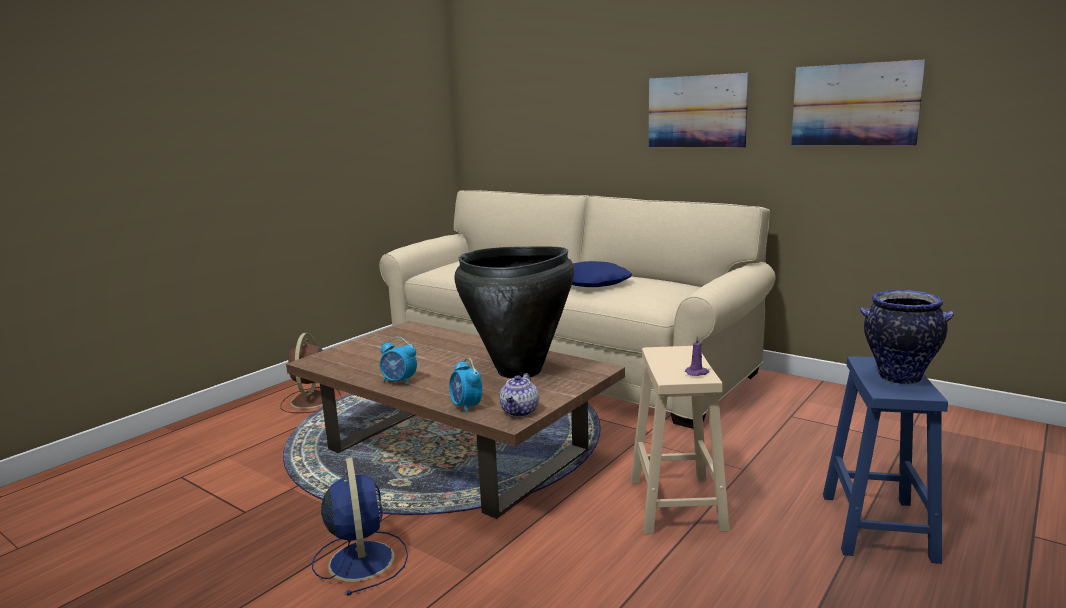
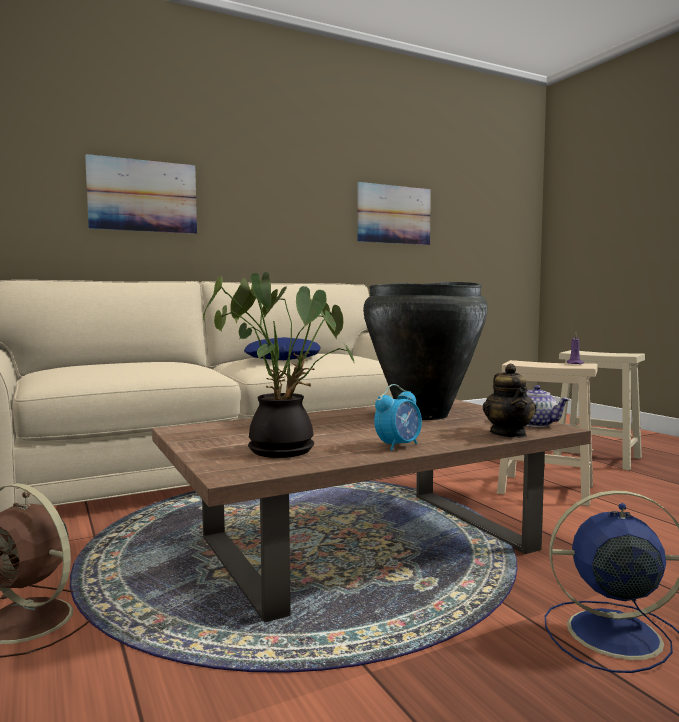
camera: 65 degrees left, 10 degrees down
(372, 358) = (284, 449): none -> potted plant
(466, 406) = (508, 434): alarm clock -> teapot
(696, 111) = (281, 208): picture -> picture (143, 196)
(878, 528) = (598, 458): blue stool -> beige stool
(898, 378) = (603, 353): vase -> none

